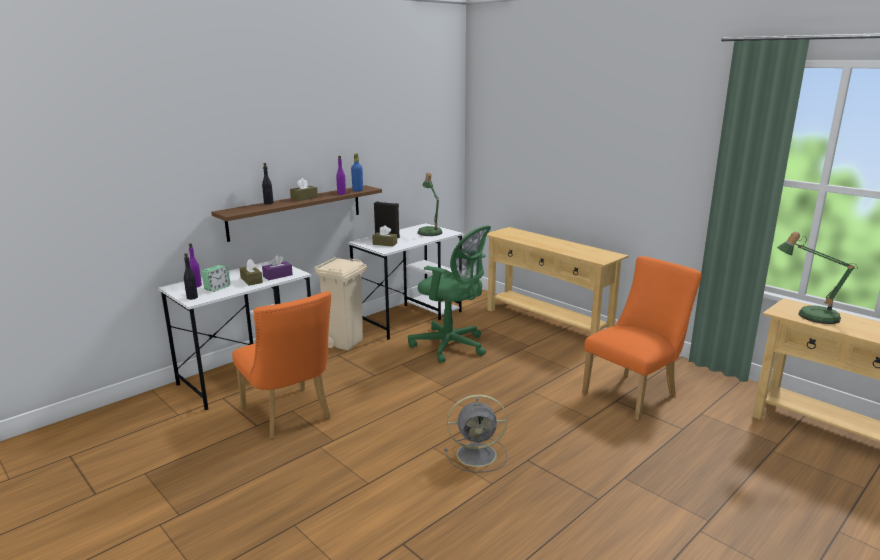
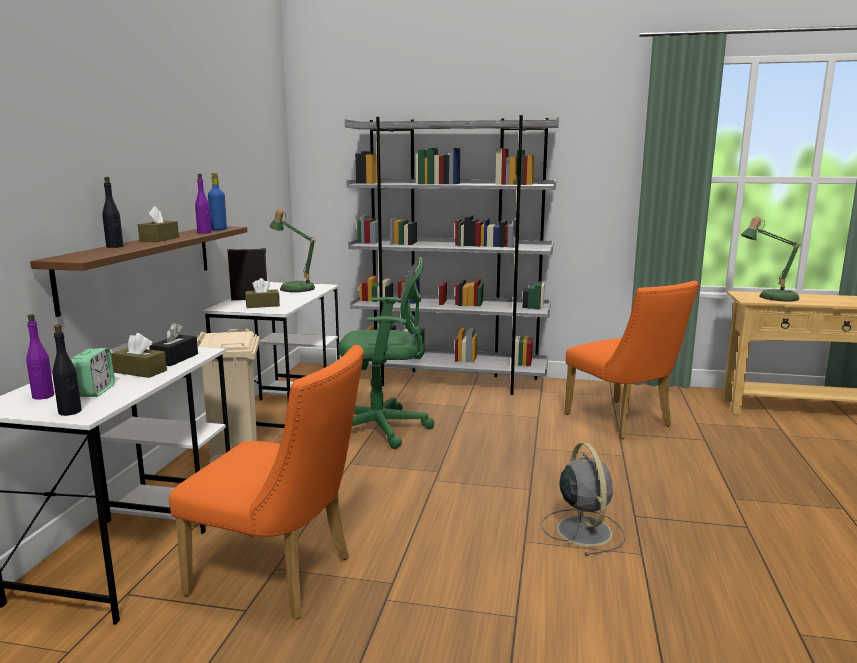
camera: 35 degrees left, 5 degrees down
(277, 276) = (175, 359): purple tissue box -> black tissue box
(478, 454) = (583, 530): grey fan -> grey fan turned 60 degrees counterclockwise
(547, 323) = (451, 381): beige console table -> grey bookcase
(634, 393) = (623, 422): orange chair -> orange chair turned 135 degrees clockwise

